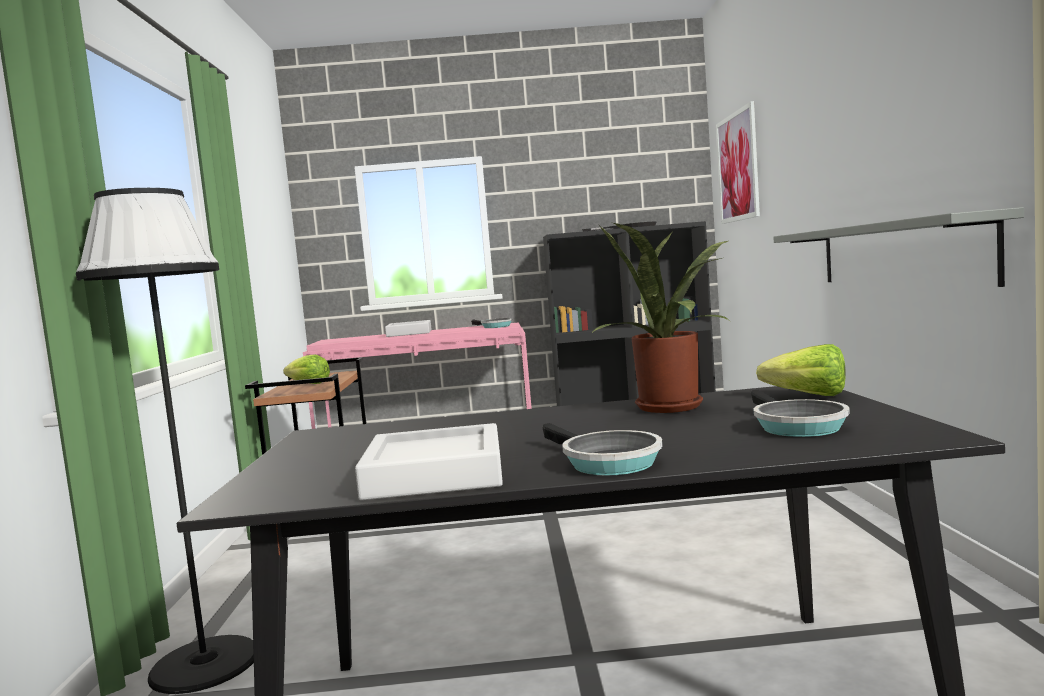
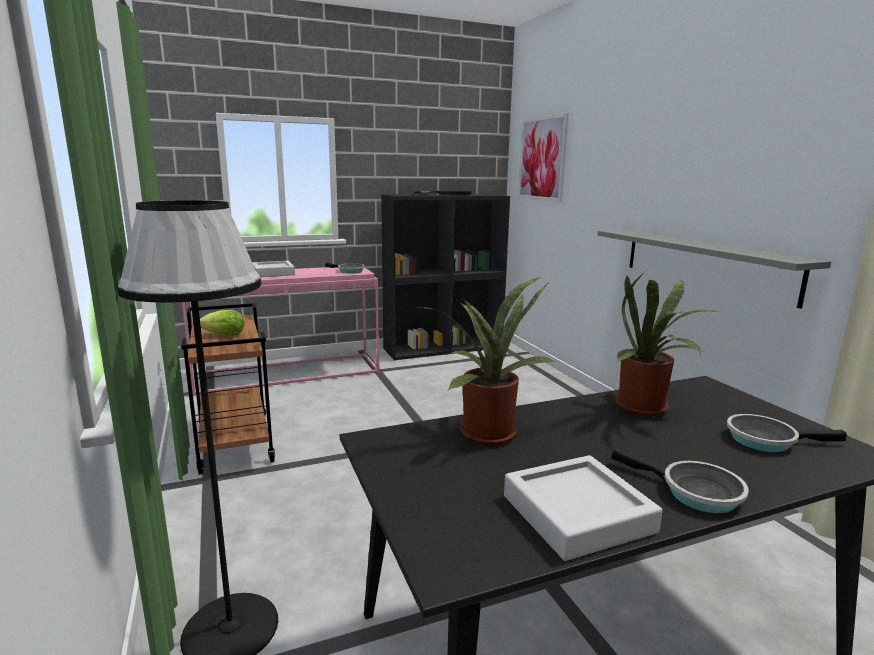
camera: 20 degrees left, 10 degrees up
(443, 426) = (485, 431): none -> potted plant
(795, 426) = (766, 440): frying pan -> frying pan turned 120 degrees clockwise
(801, 396) = (717, 395): lettuce -> none

